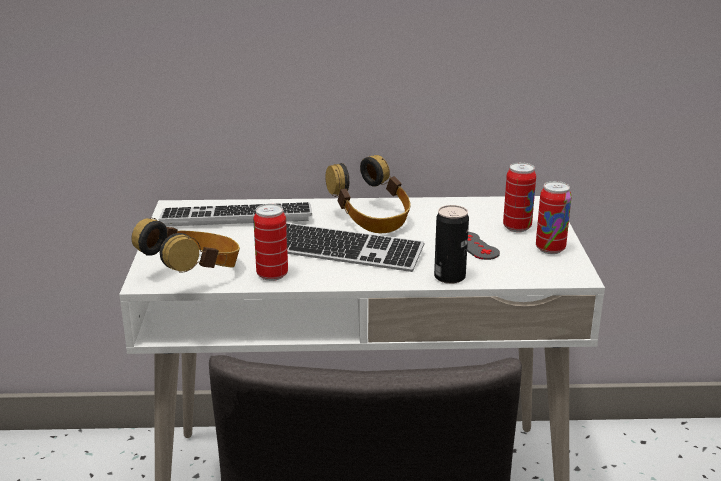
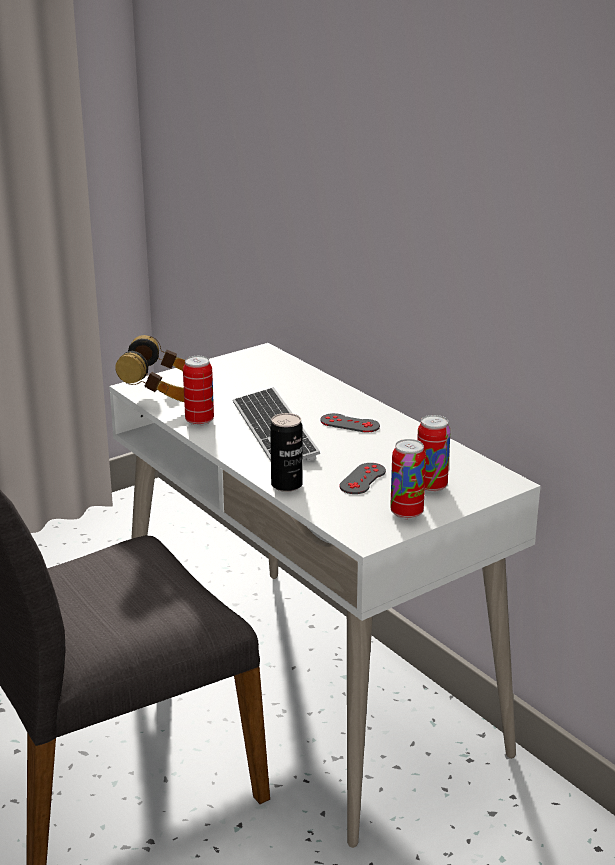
camera: 55 degrees right, 0 degrees up
(236, 217) = (278, 376): keyboard -> none
(371, 220) = (350, 423): headphones -> grey game controller

